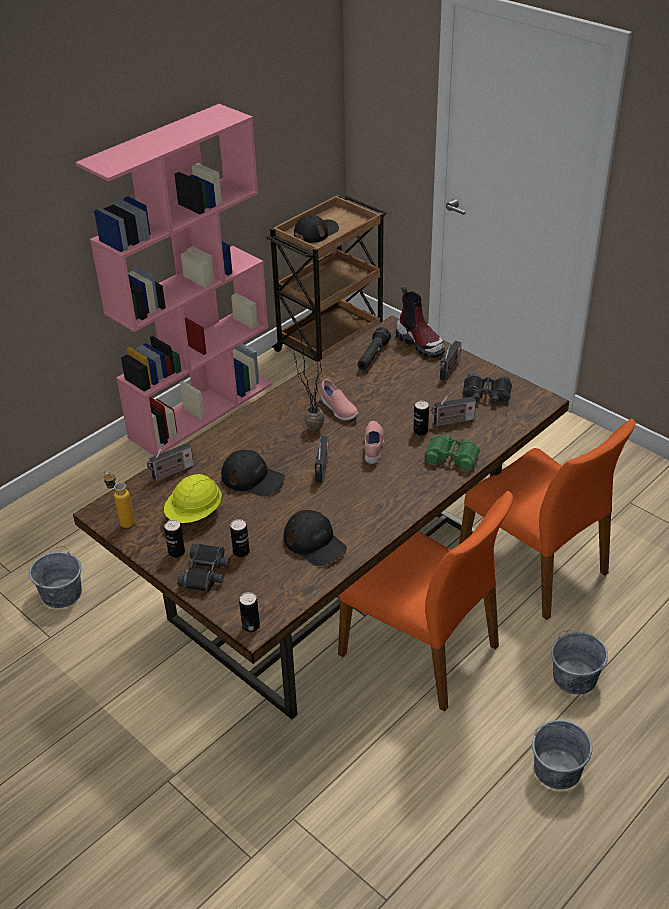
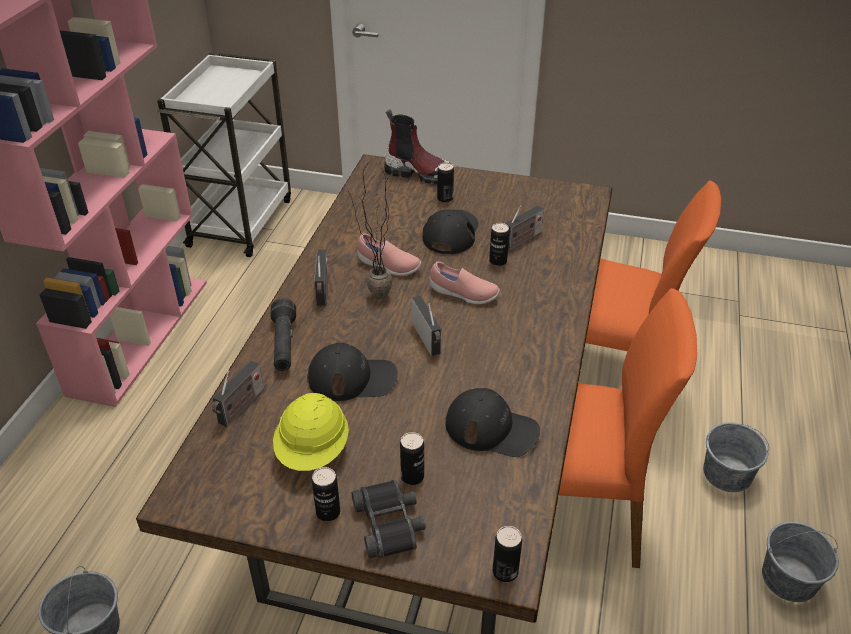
camera: 30 degrees left, 0 degrees up
(123, 520) = (219, 498): bottle -> none
(316, 232) = (210, 94): black cap -> black cap (451, 233)
(330, 341) = (242, 221): brown cart -> white cart
(372, 356) = (379, 200): black flashlight -> black flashlight (284, 345)
(374, 447) = (463, 294): pink shoe -> pink shoe turned 135 degrees clockwise
(423, 370) = (445, 198): none -> can
(449, 371) = (472, 192): radio -> radio (323, 291)
(452, 457) = (554, 277): green binoculars -> none
(486, 395) = (530, 205): black binoculars -> none

